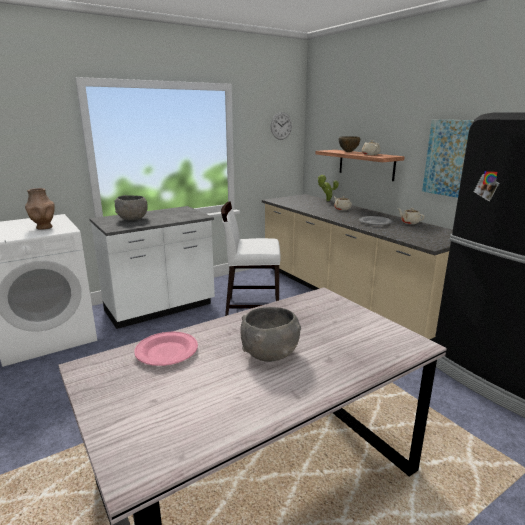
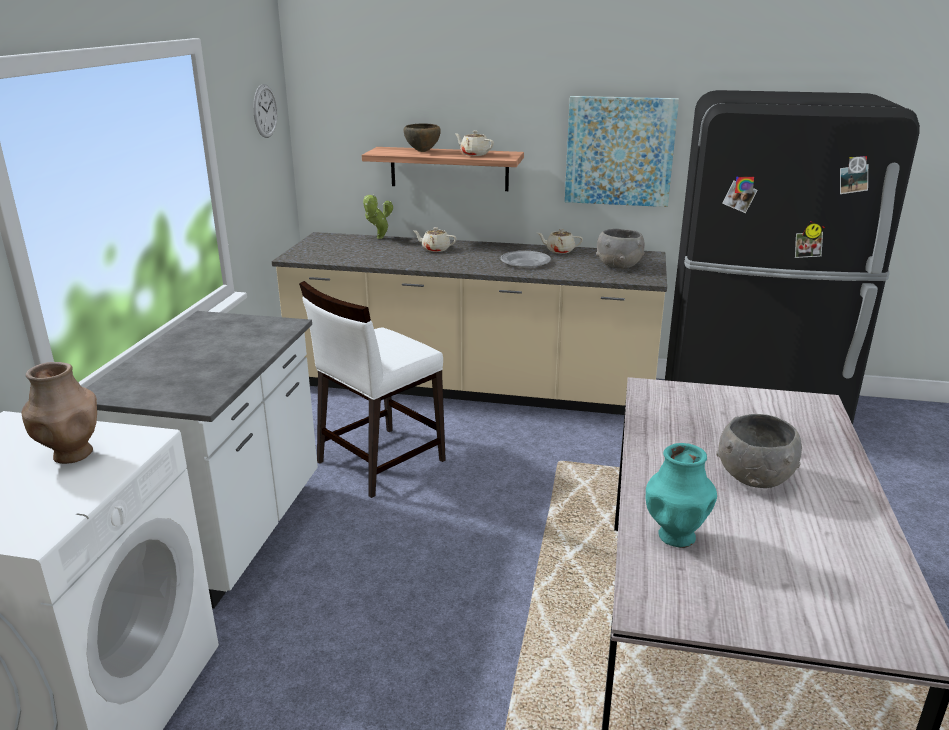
camera: 45 degrees left, 5 degrees up
(133, 219) = (176, 370): grey bowl -> grey bowl (618, 266)
(167, 352) = (675, 536): pink plate -> turquoise vase

